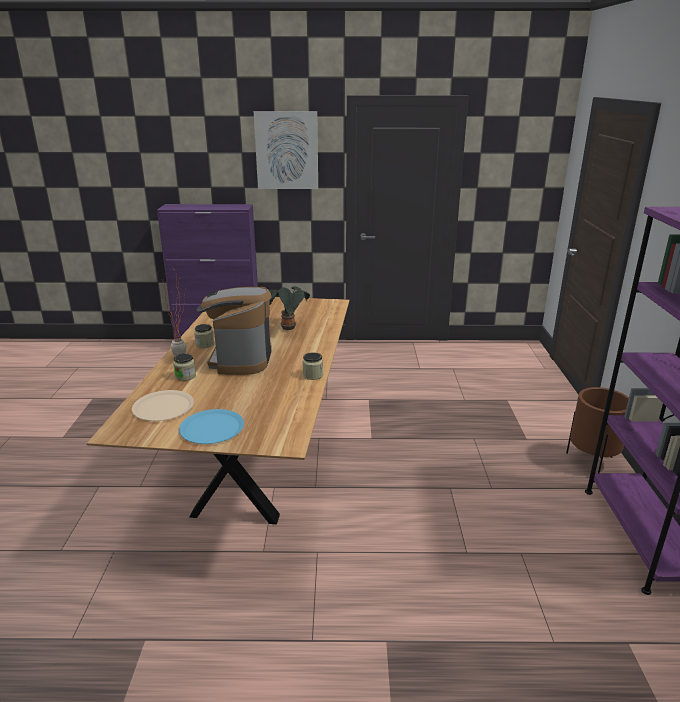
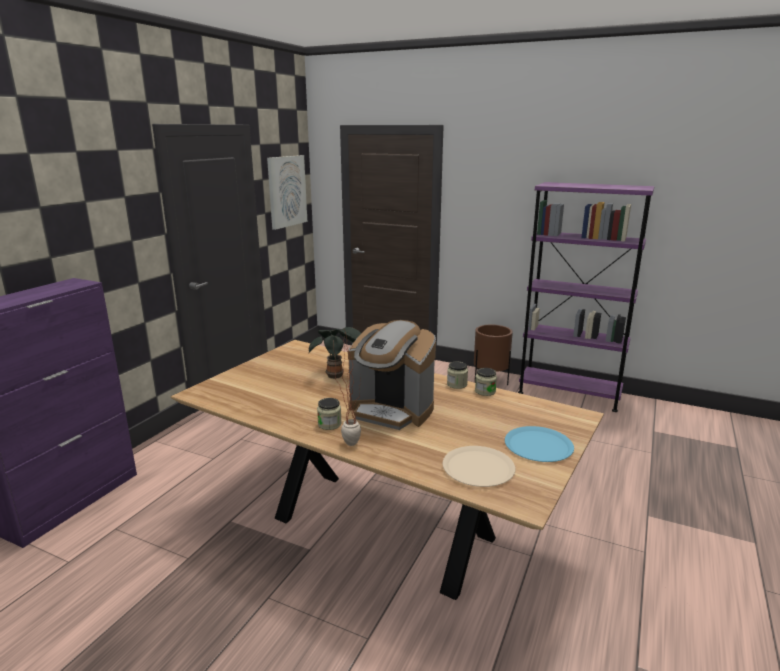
camera: 65 degrees left, 5 degrees down
(185, 376) = (408, 446): jar -> jar (485, 391)
(287, 150) = (100, 197): picture -> picture (286, 191)

